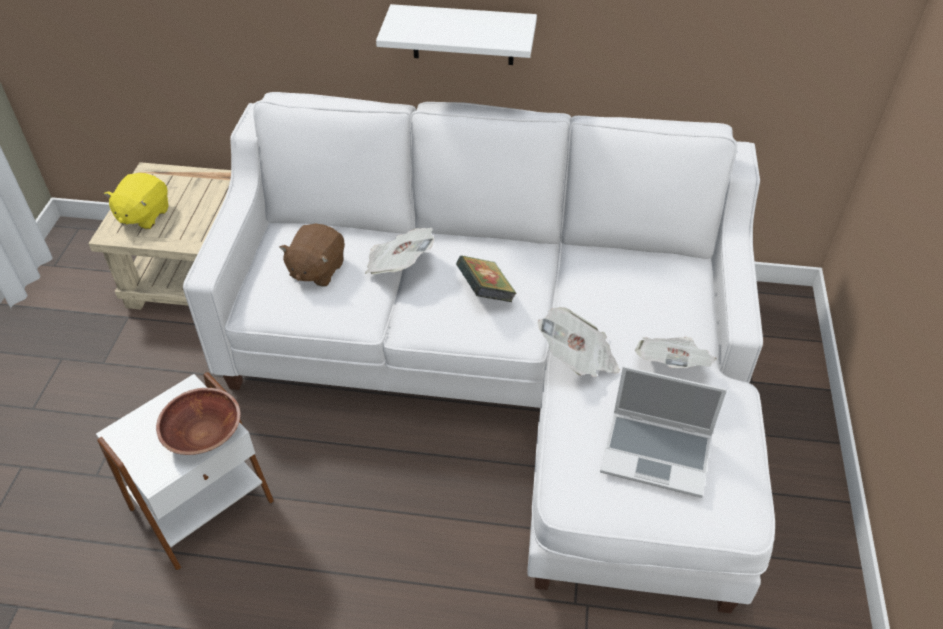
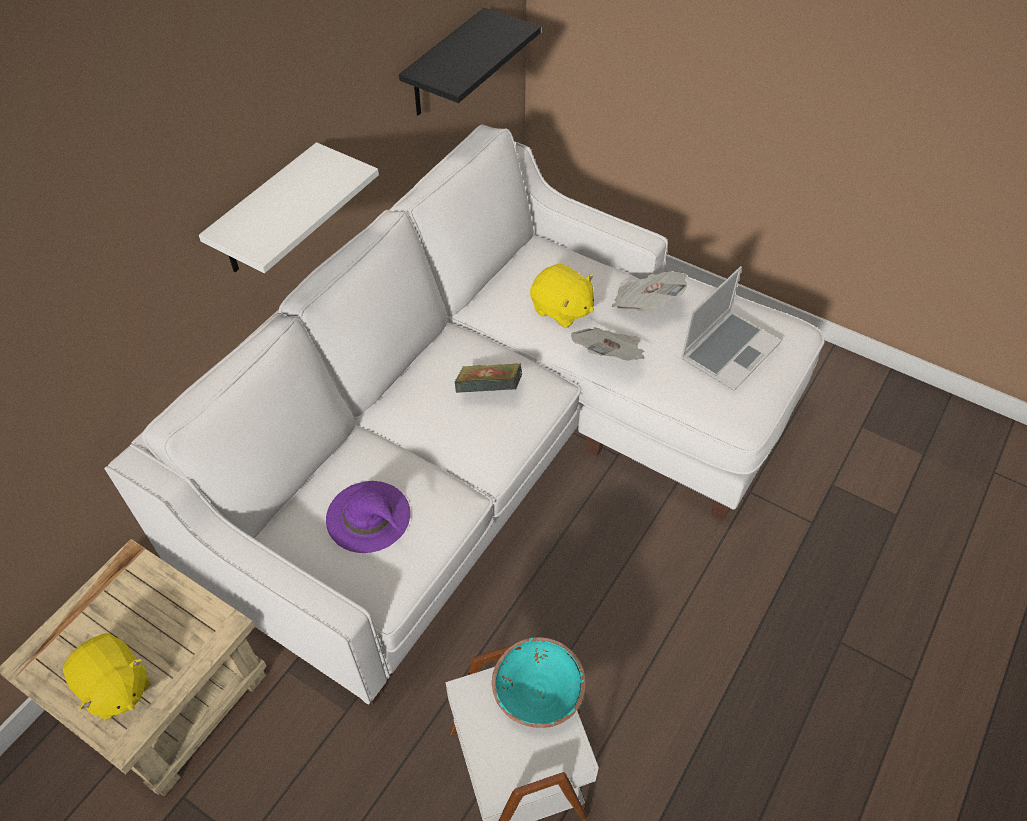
camera: 65 degrees left, 5 degrees up
(204, 435) = (538, 691): brown bowl -> turquoise bowl
(316, 270) = (369, 517): brown plush toy -> purple hat
(399, 265) = (407, 444): newspaper -> none
(613, 305) = (561, 310): none -> yellow plush toy
(733, 51) = (444, 65): none -> black shelf

